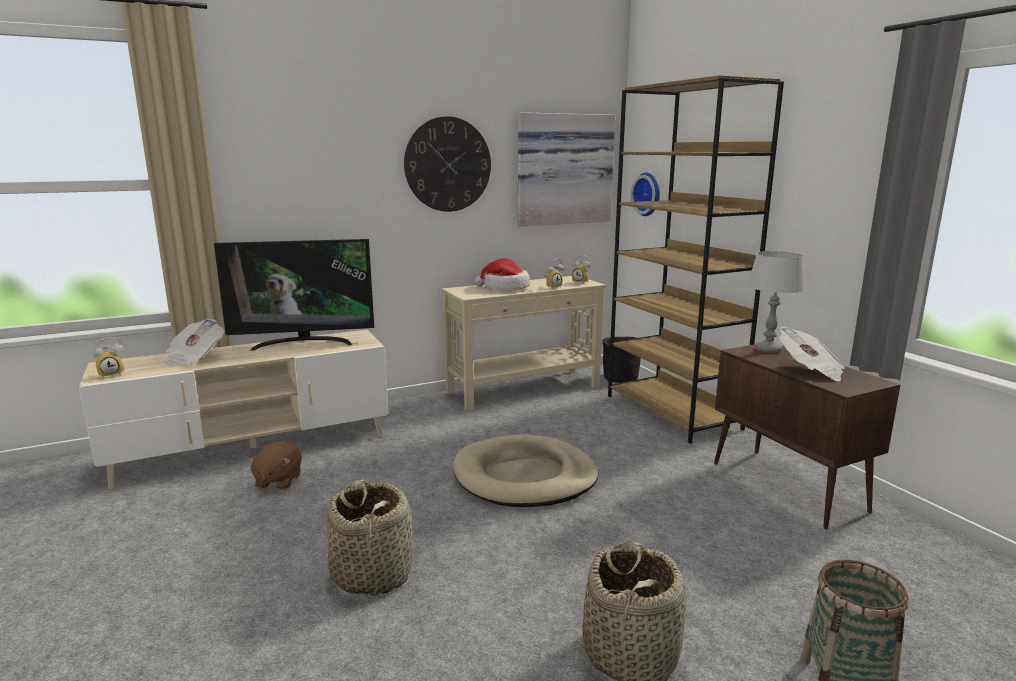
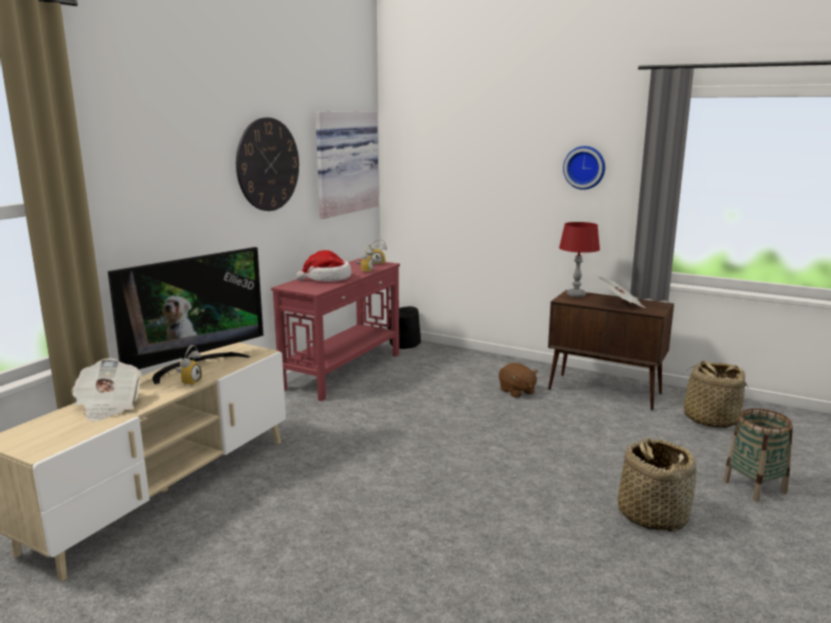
camera: 35 degrees left, 0 degrees up
(112, 374) = (46, 444): alarm clock -> alarm clock (189, 382)
(278, 481) = (243, 508): brown plush toy -> brown plush toy (517, 392)
(372, 573) = (439, 539): basket -> basket (710, 419)
(525, 389) = (344, 371): beige console table -> red console table
(525, 477) = (444, 436): beige dog bed -> none
(648, 194) = (414, 180): wall clock -> wall clock (585, 167)
(673, 412) = (477, 361): brown bookcase -> none
(768, 349) = (575, 295): grey table lamp -> red table lamp

